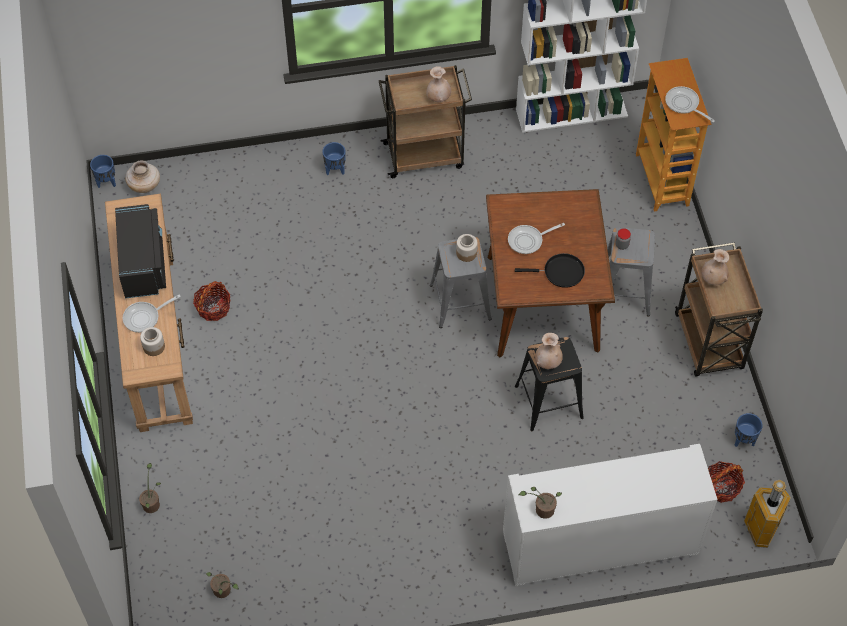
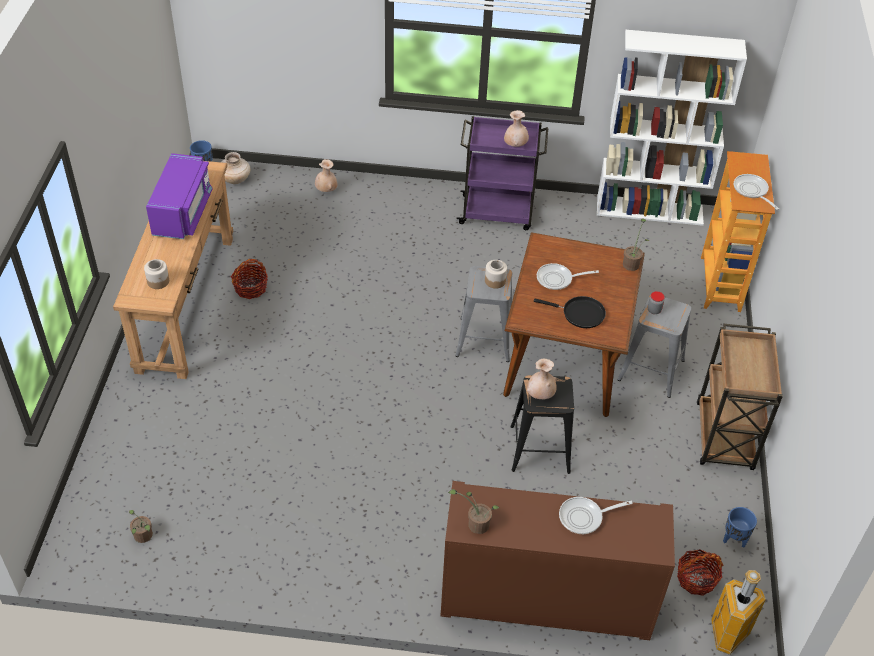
camera: 15 degrees right, 10 degrees down
(143, 263) = (183, 212): black microwave -> purple microwave
(144, 318) = (162, 256): frying pan -> frying pan (584, 517)
(152, 503) = (115, 437): potted plant -> potted plant (632, 263)
(335, 170) = (410, 205): blue planter -> none
(425, 155) = (498, 212): brown cart -> purple cart
(600, 543) = (546, 598): white cabinet -> brown cabinet
(713, 279) = (737, 357): beige vase -> beige vase (326, 190)

